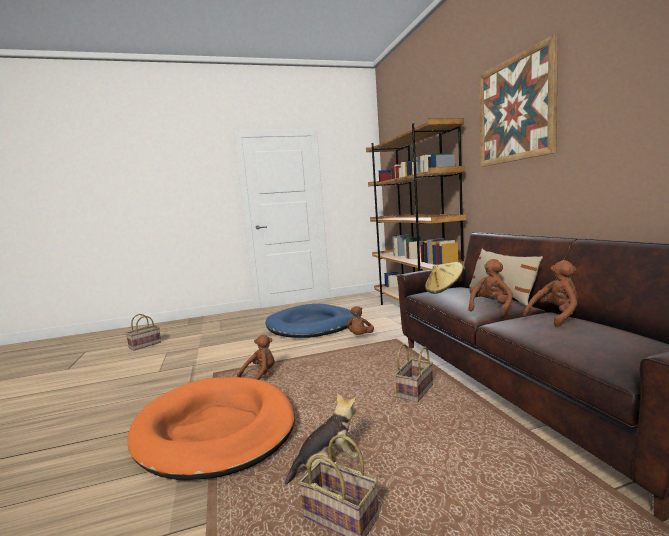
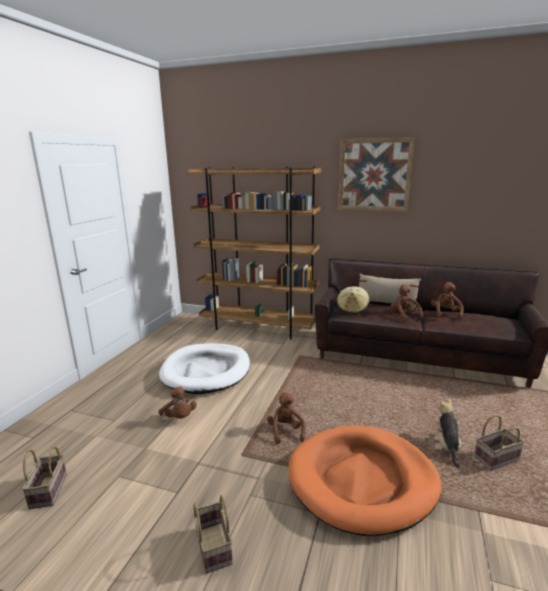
camera: 55 degrees left, 10 degrees up
(312, 325) = (206, 371): blue dog bed -> white dog bed
(360, 336) = (272, 364): brown plush toy -> brown plush toy (179, 417)
(414, 390) = (386, 384): basket -> basket (212, 546)

